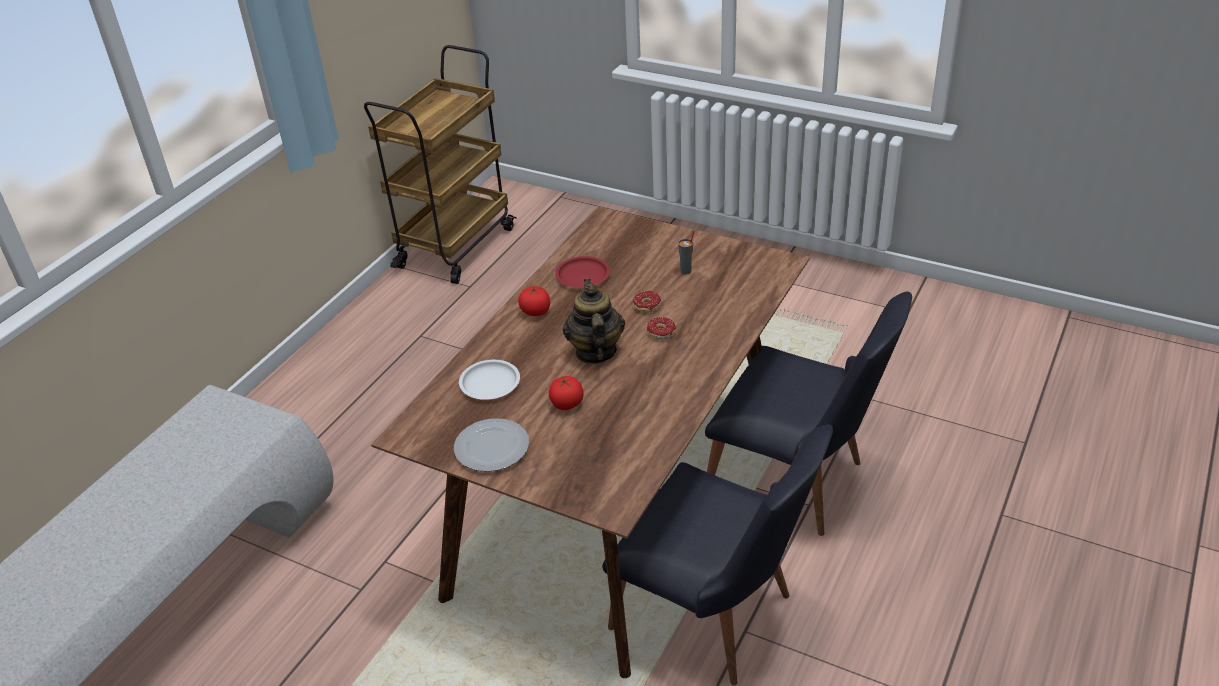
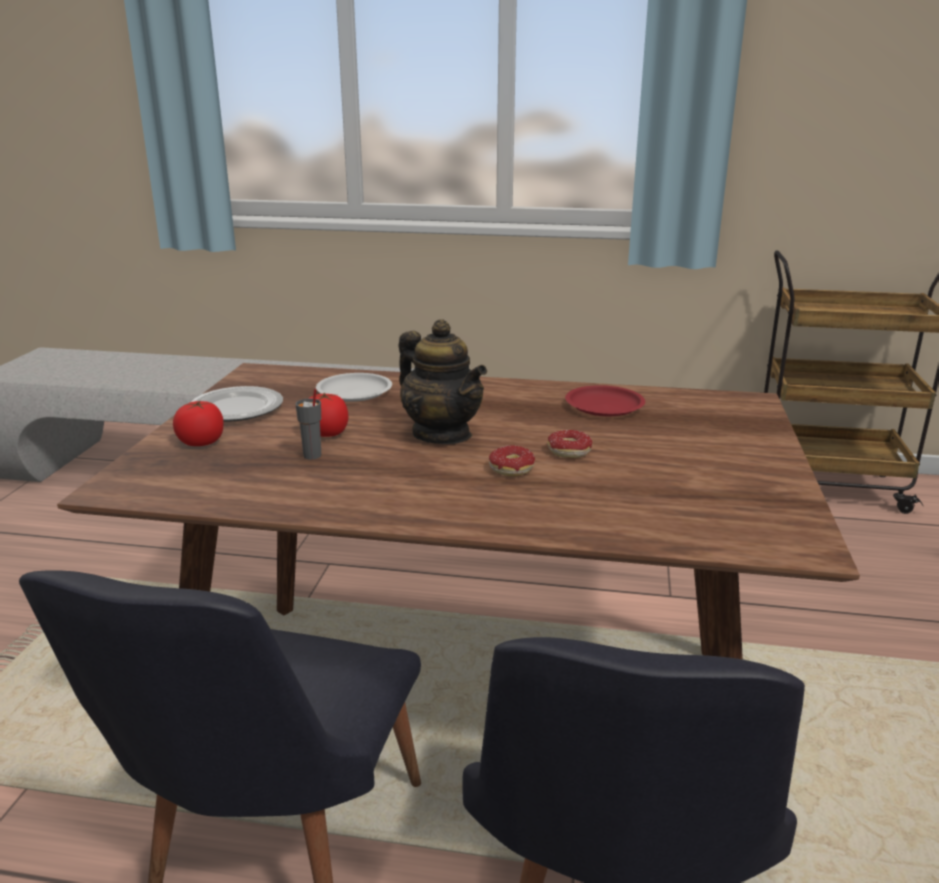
camera: 70 degrees right, 15 degrees down
(535, 312) = (506, 393): tomato -> tomato (201, 442)
(595, 352) = (442, 434): teapot -> teapot turned 75 degrees clockwise
(686, 271) = (684, 467): grey cup -> grey cup (312, 456)

